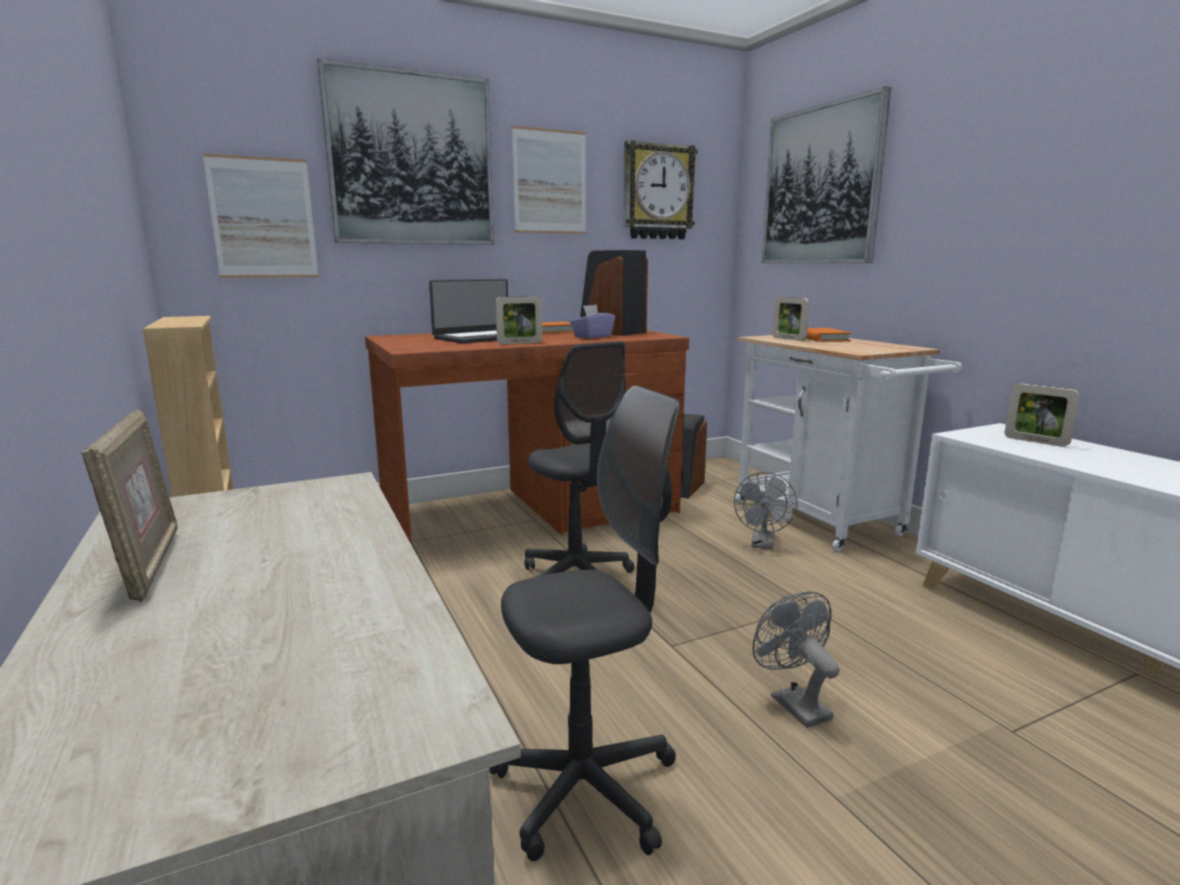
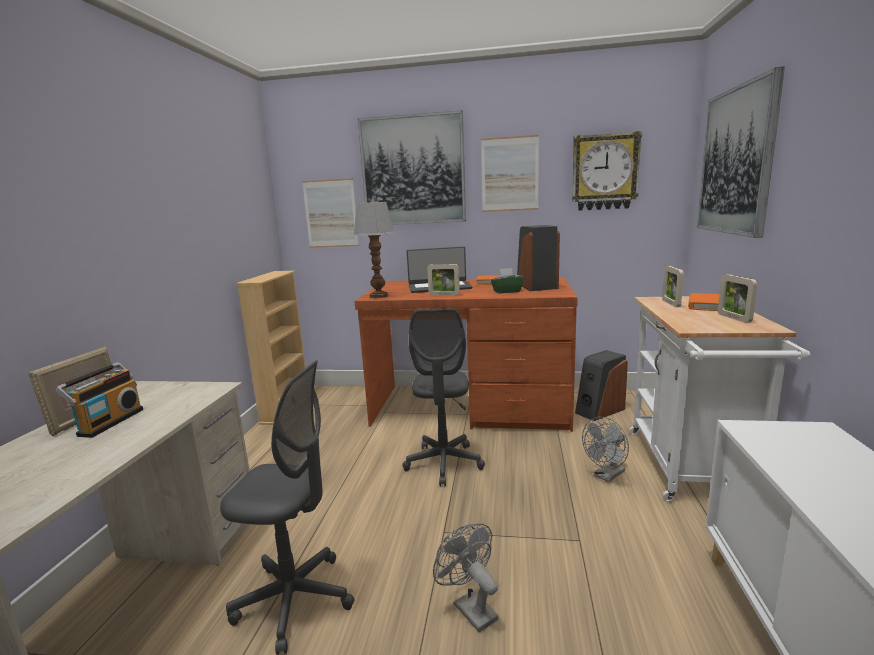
camera: 35 degrees right, 0 degrees up
(231, 558) = (109, 422): none -> radio
(419, 348) = (379, 296): none -> table lamp
(592, 337) = (506, 291): purple tissue box -> green tissue box
(793, 703) = (470, 607): grey fan -> grey fan turned 45 degrees counterclockwise
(1035, 441) = (821, 454): picture frame -> picture frame (734, 318)

